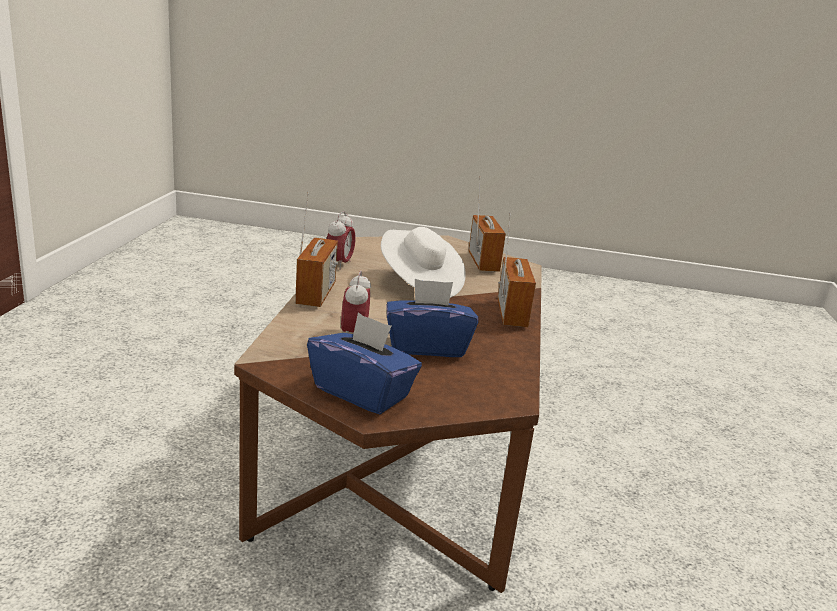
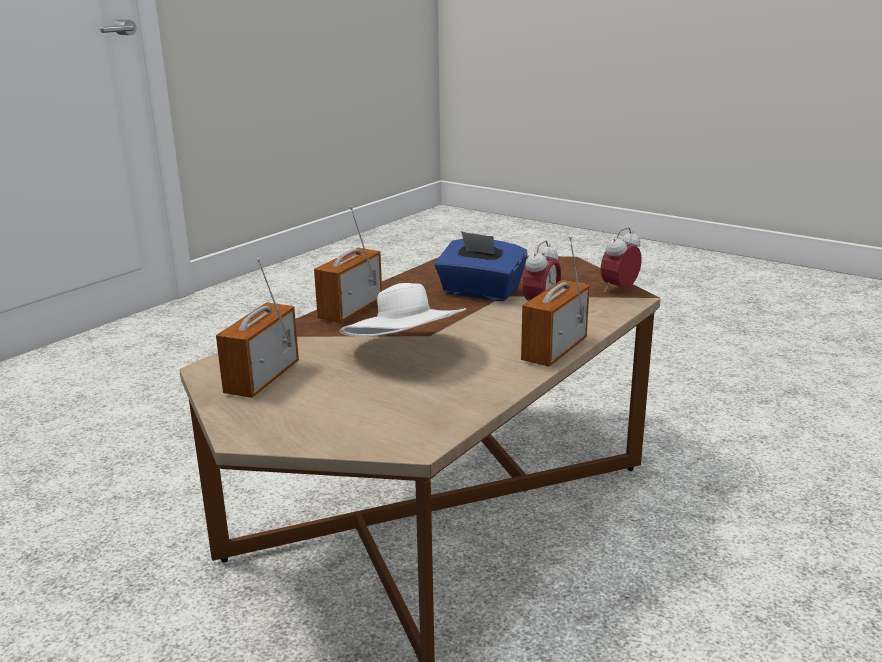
camera: 150 degrees left, 0 degrees up
(339, 264) = (491, 394): alarm clock -> alarm clock (619, 289)
(362, 392) = (564, 271): blue tissue box -> none

